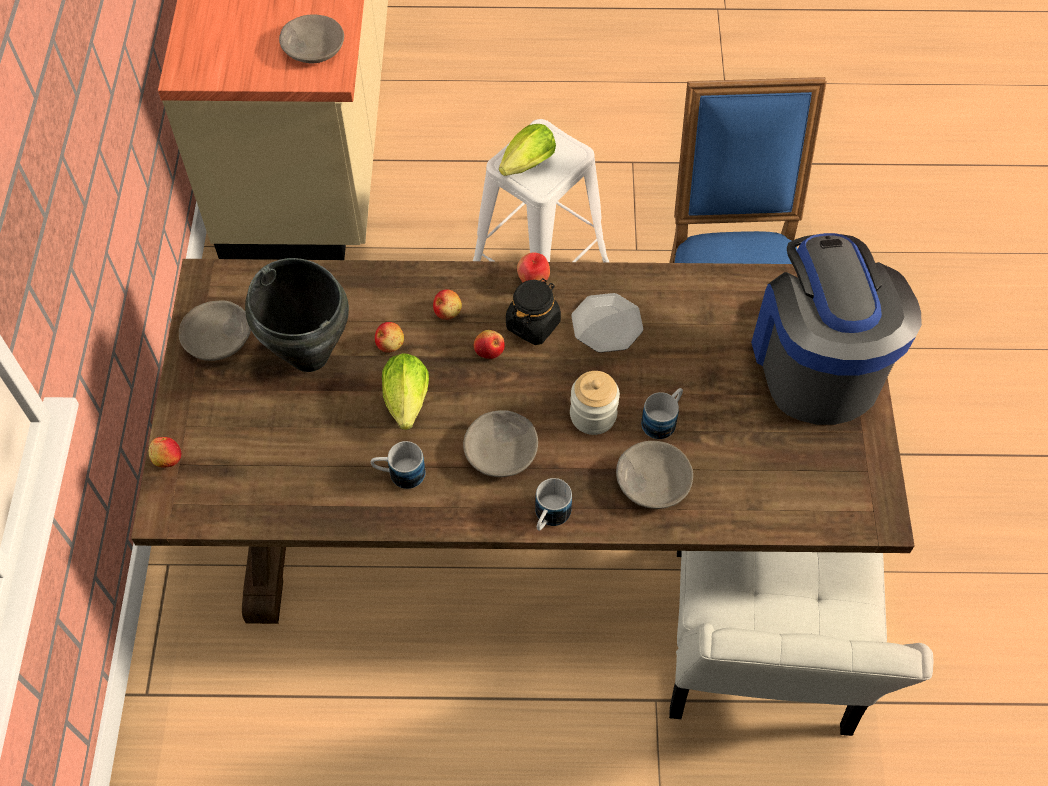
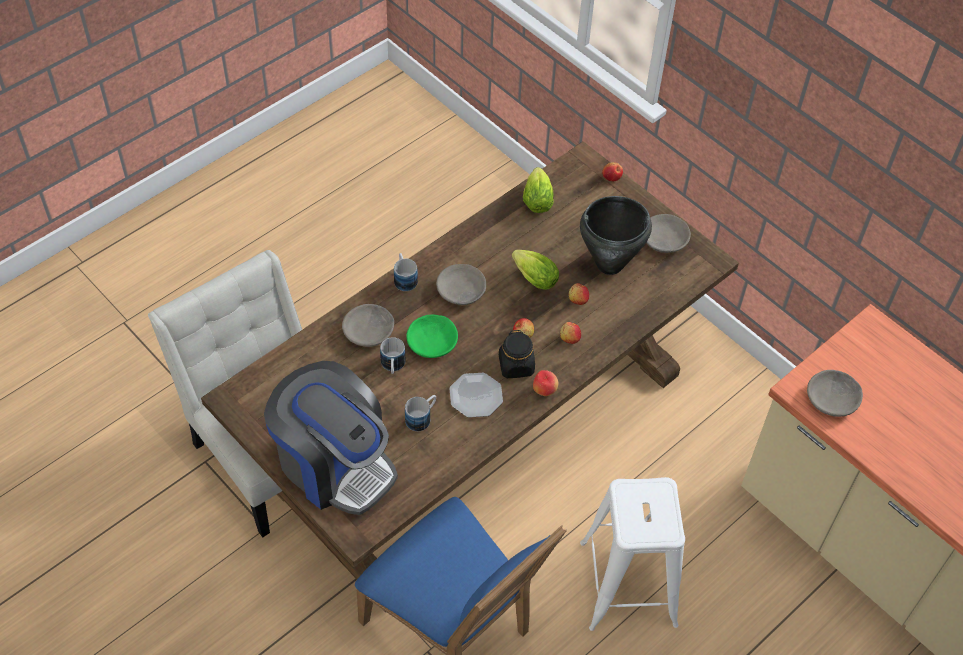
camera: 135 degrees right, 5 degrees down
(399, 474) = (498, 245): mug -> mug (422, 417)
(525, 167) = (649, 497): lettuce -> lettuce (537, 199)
(593, 415) = (432, 341): jar -> green bowl

